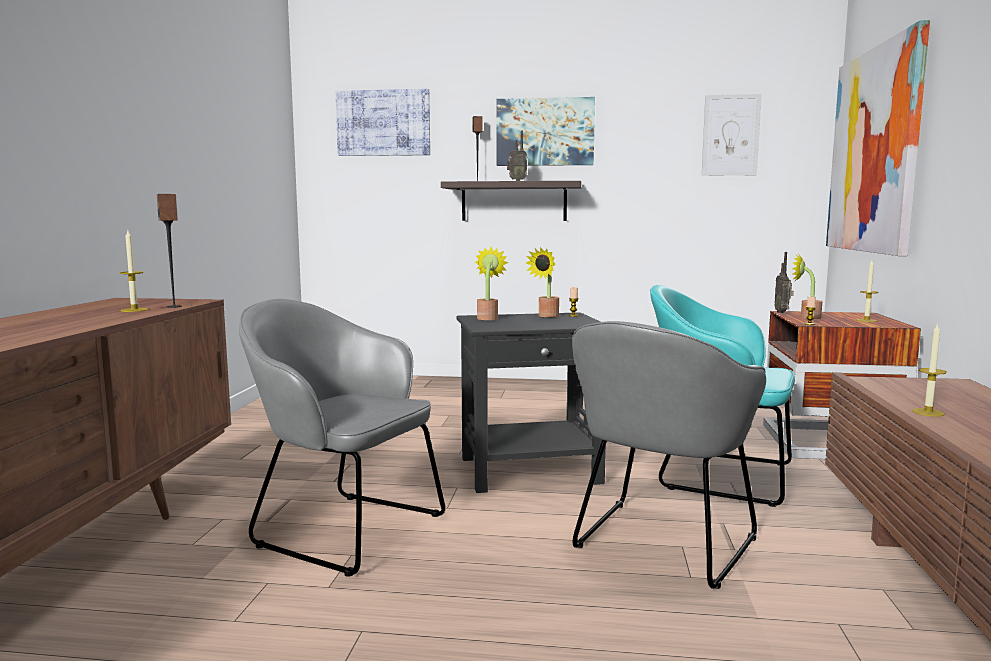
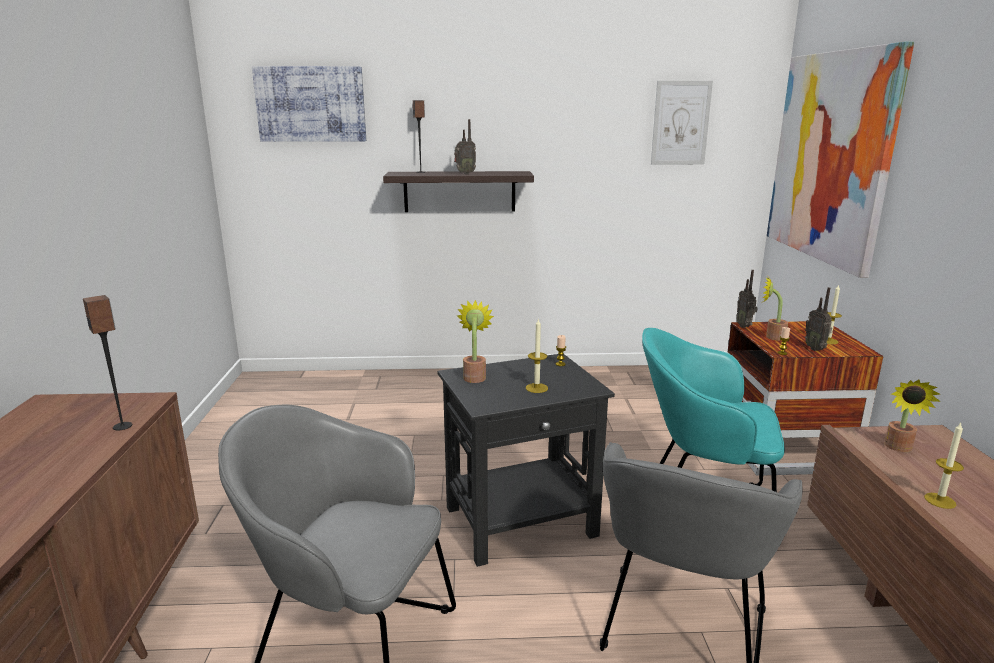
camera: 10 degrees left, 10 degrees up
(134, 310) = (74, 444): candle -> candle (536, 388)
(545, 132) = (491, 117): picture -> none
(546, 316) = (533, 367): potted plant -> potted plant (899, 448)
(848, 323) = (815, 349): none -> radio

